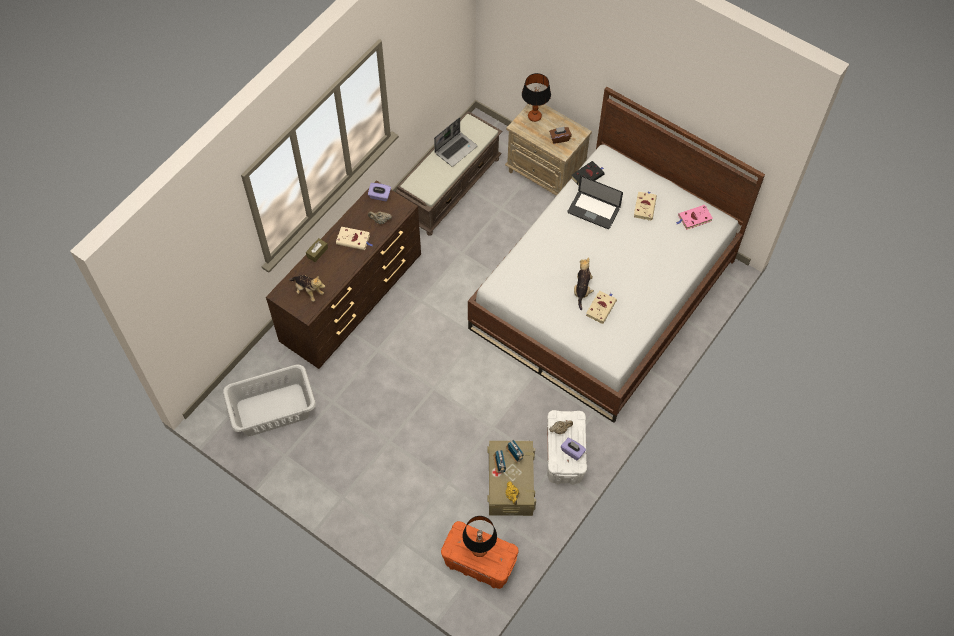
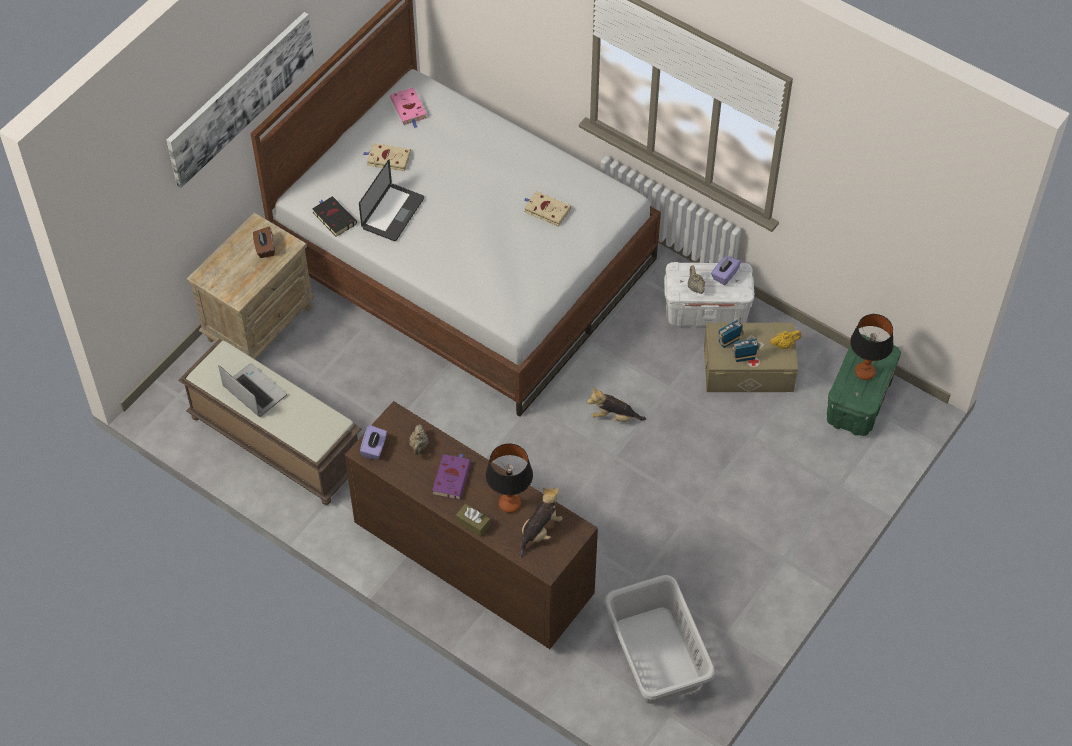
camera: 90 degrees left, 5 degrees down
(354, 240) = (451, 477): beige book -> purple book
(478, 563) = (858, 402): orange storage box -> green storage box
(534, 116) = (222, 277): table lamp -> table lamp (510, 504)
(582, 289) = (518, 229): plush toy -> plush toy (614, 417)
(612, 61) = (240, 97): none -> picture

